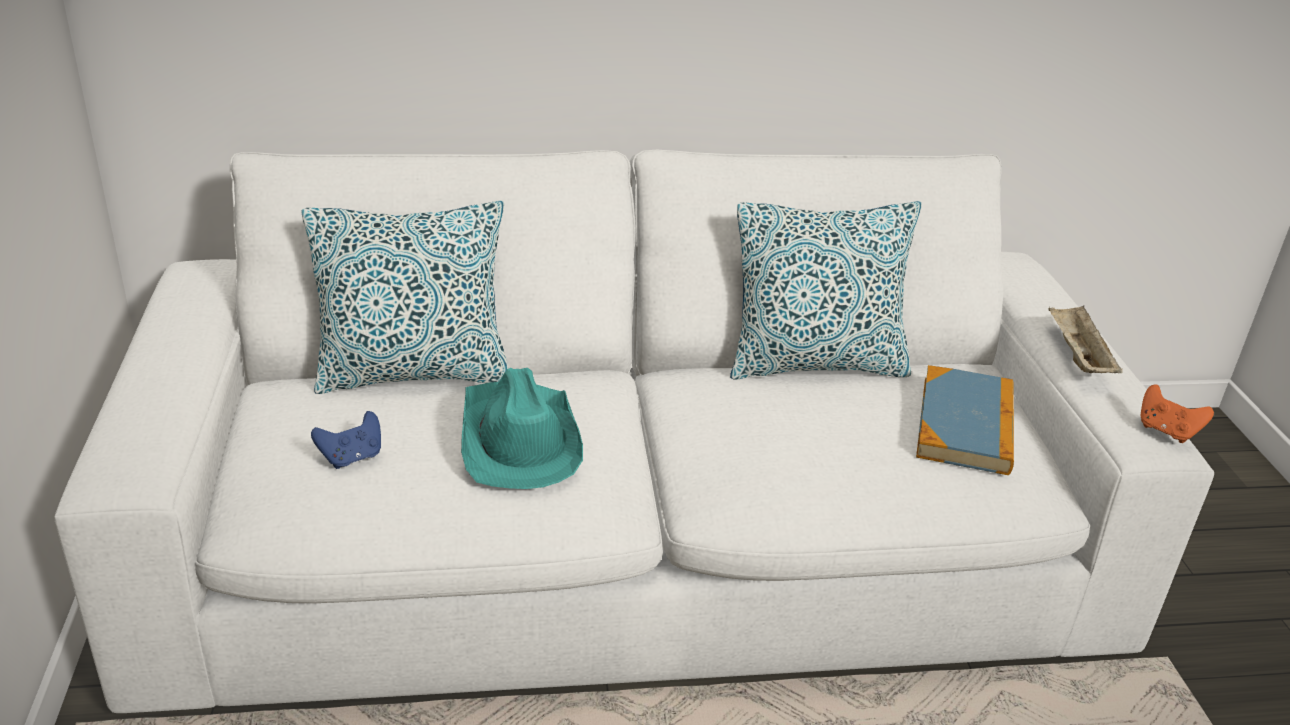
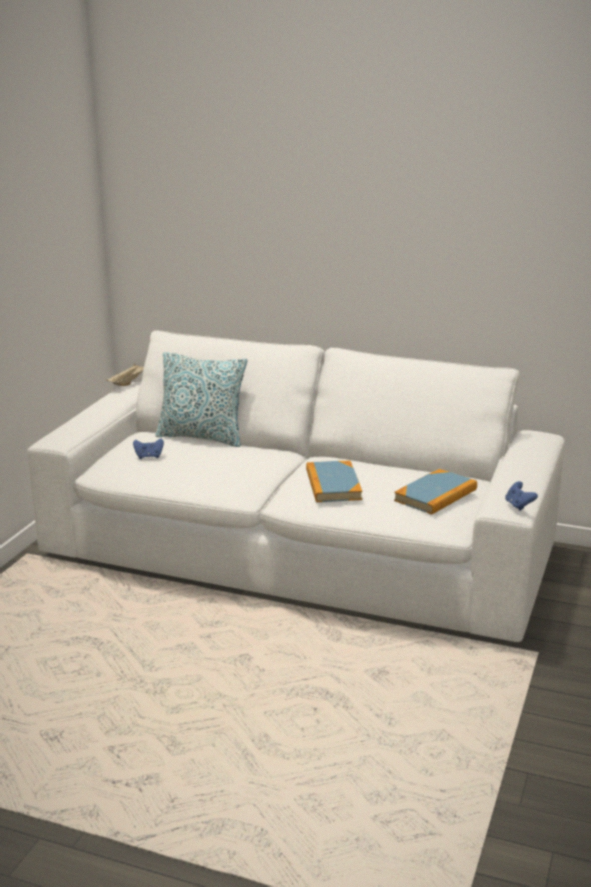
camera: 30 degrees right, 10 degrees down
(518, 438) = (221, 463): turquoise hat -> none
(780, 445) = (333, 485): none -> book
(815, 363) = (392, 464): pillow -> none
(1077, 356) = (512, 472): beige tray -> beige tray (128, 382)
(1166, 431) = (519, 505): orange game controller -> blue game controller

